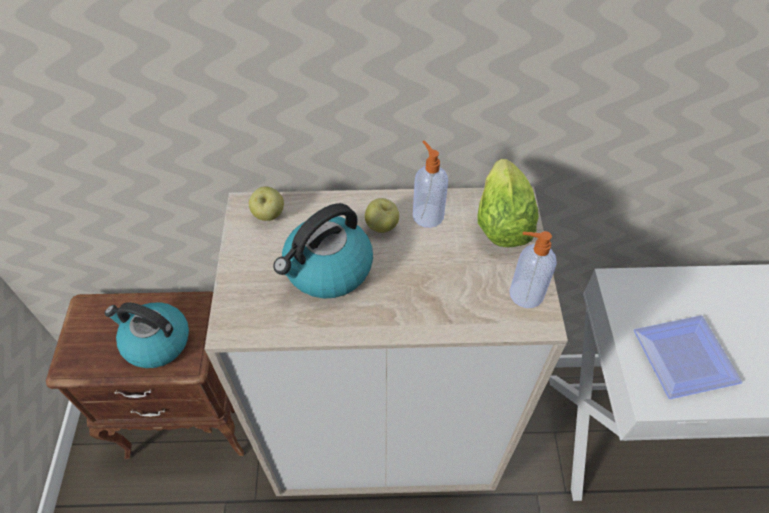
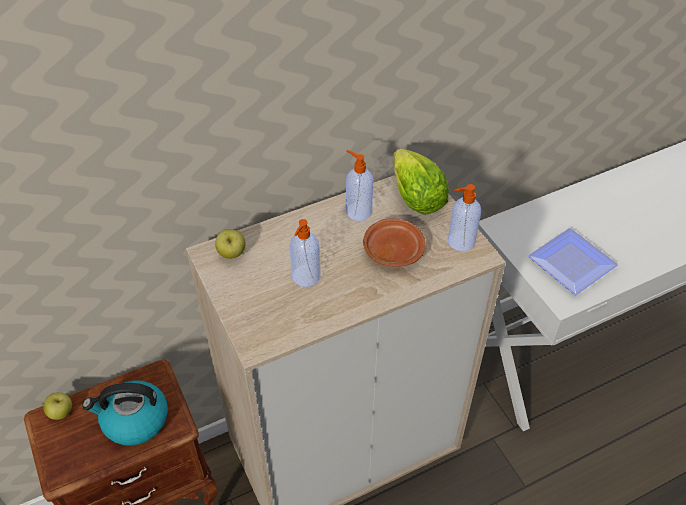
camera: 25 degrees left, 5 degrees down
(327, 269) = (305, 277): kettle -> soap dispenser
(382, 226) = (328, 231): apple -> apple (61, 412)
(440, 274) = (393, 250): none -> brown plate

